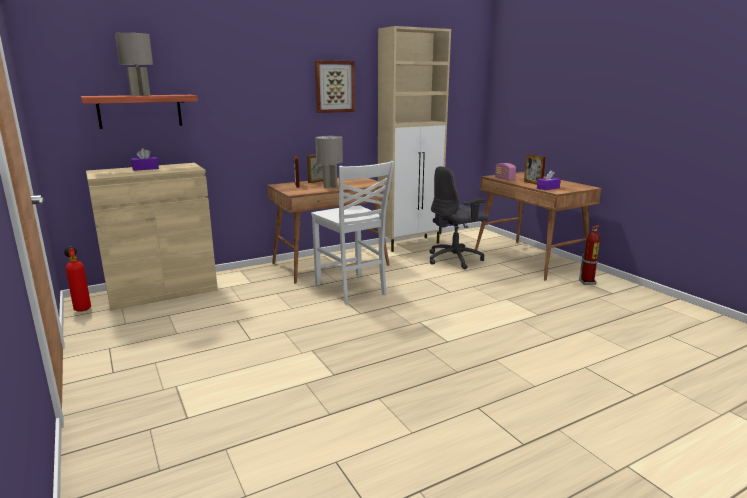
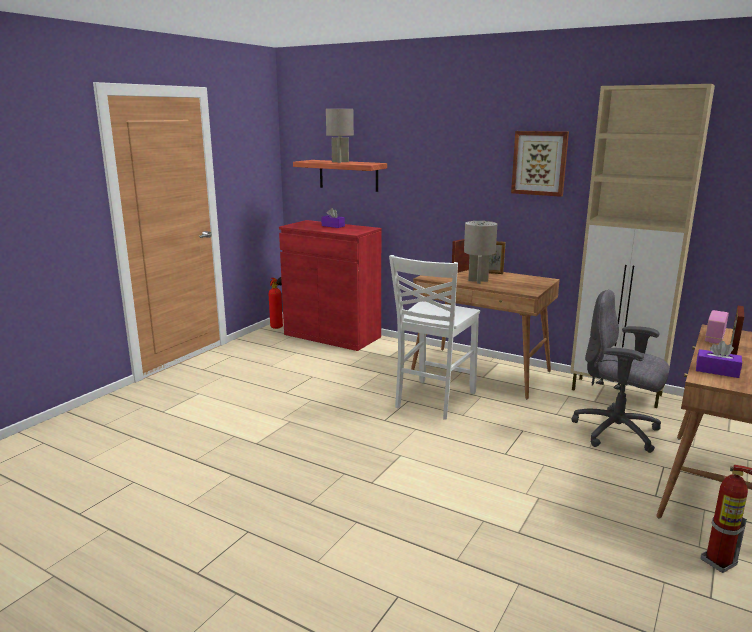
camera: 60 degrees right, 0 degrees up
(162, 291) = (332, 336): beige cabinet -> red cabinet

